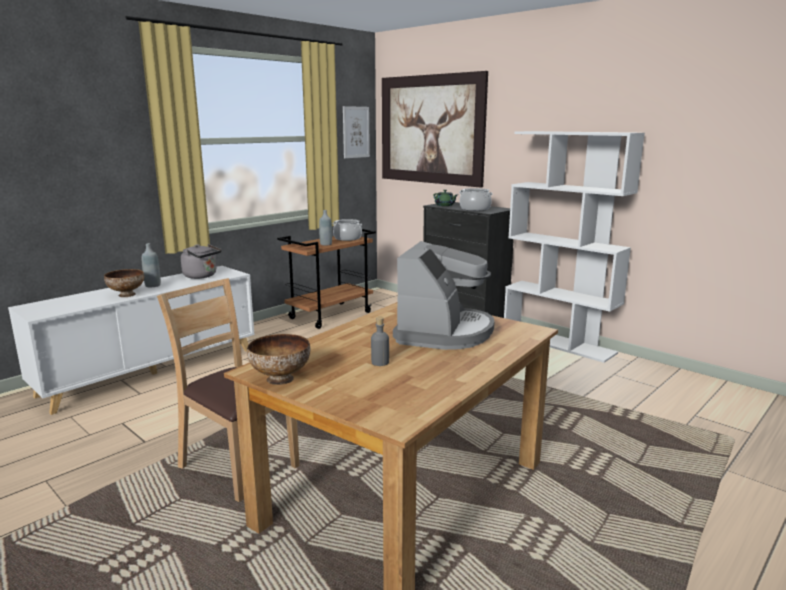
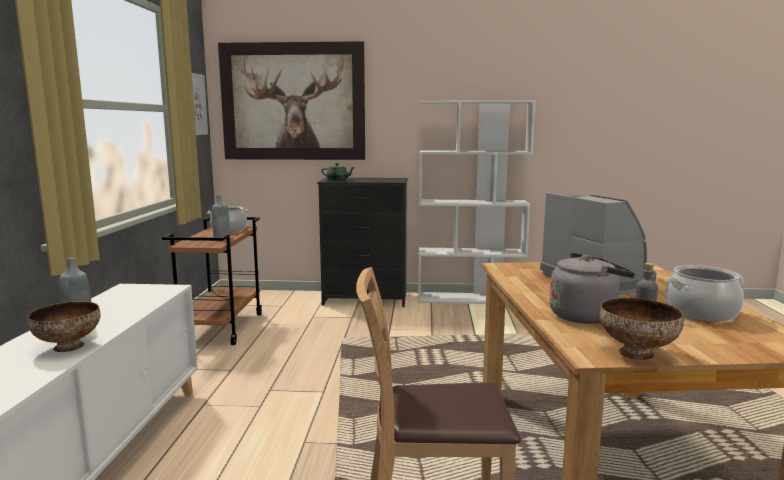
camera: 40 degrees left, 5 degrees down
(202, 276) = (128, 299): grey kettle -> grey kettle (586, 316)
(475, 209) = (377, 180): cooking pot -> cooking pot (701, 312)

